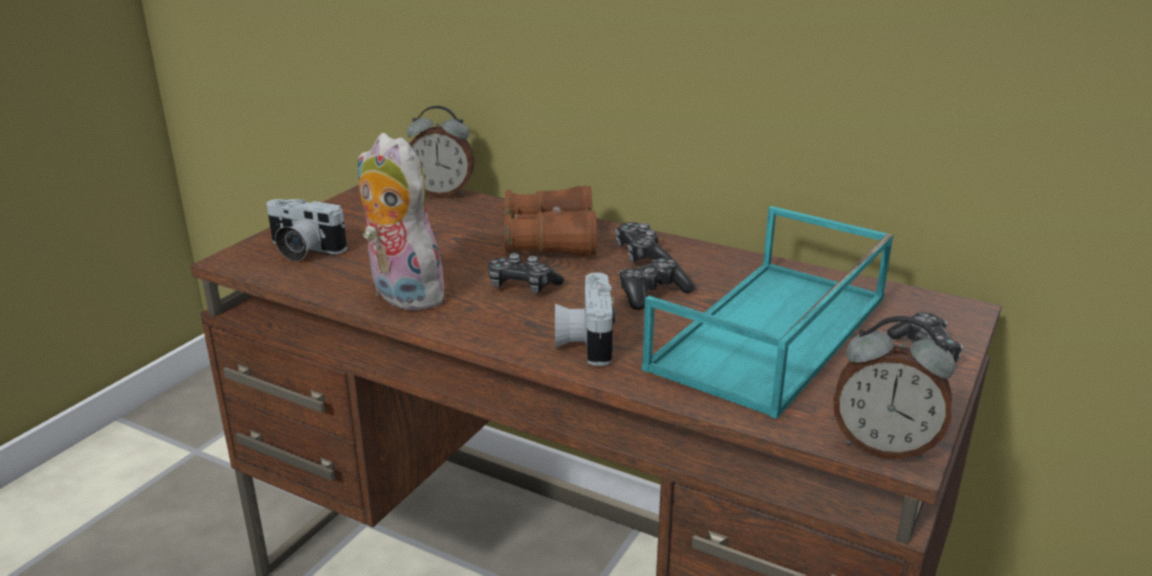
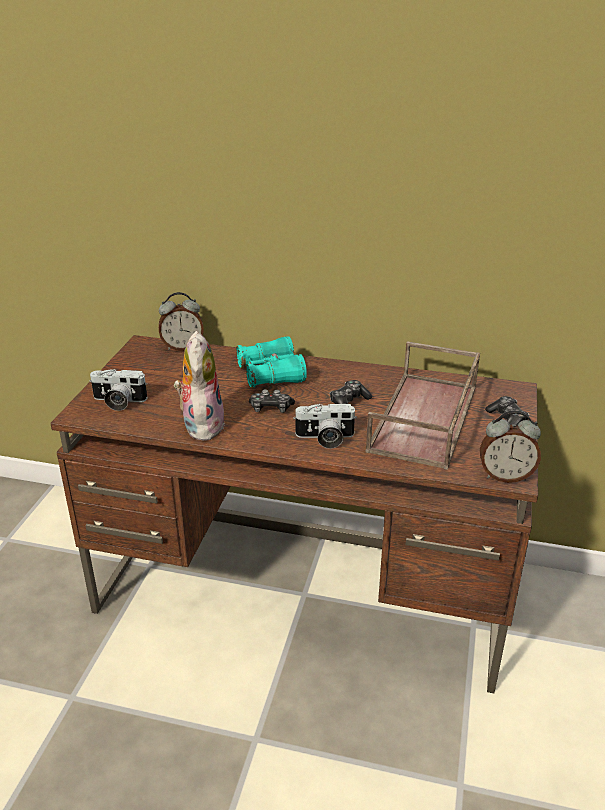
camera: 15 degrees left, 5 degrees up
(401, 295) = (201, 425): plush toy -> plush toy turned 60 degrees clockwise
(550, 241) = (271, 374): brown binoculars -> turquoise binoculars
(584, 340) = (325, 439): camera -> camera turned 75 degrees counterclockwise
(642, 255) = (330, 377): game controller -> none
(772, 335) = (425, 419): turquoise tray -> brown tray

